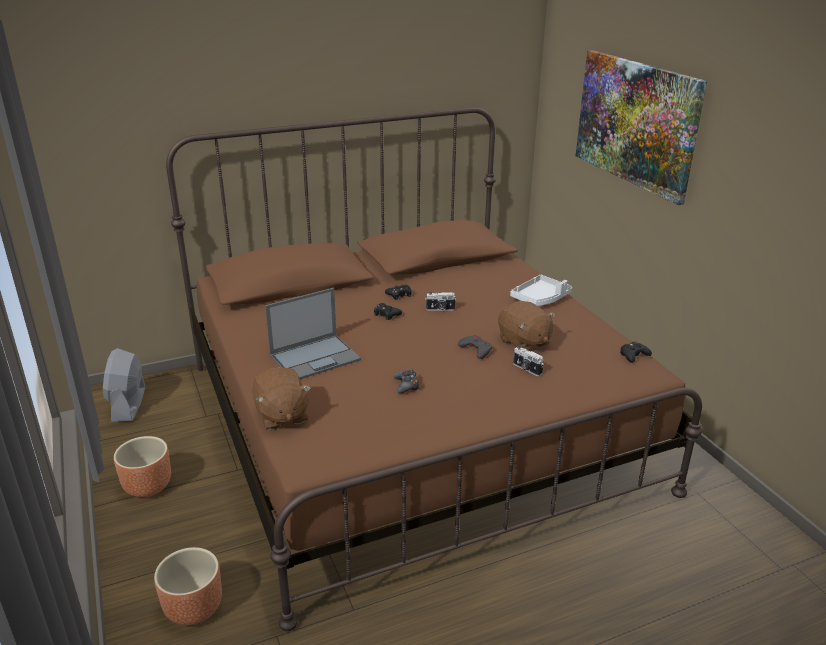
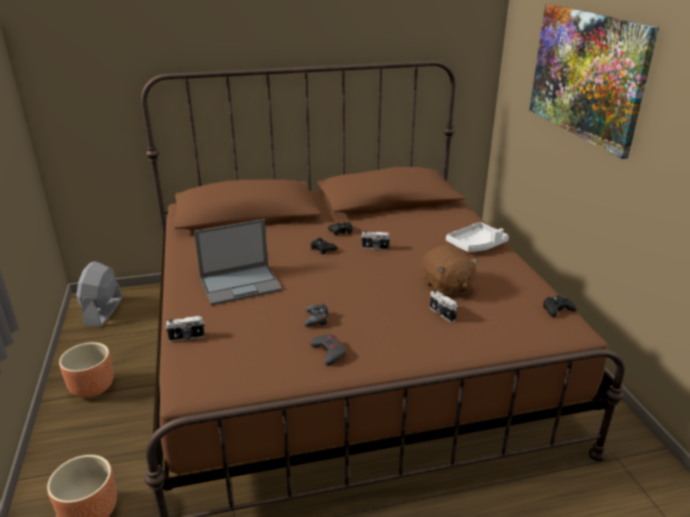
camera: 10 degrees right, 0 degrees up
(281, 416) = (186, 338): brown plush toy -> camera
(476, 349) = (397, 289): grey game controller -> grey game controller (329, 352)

